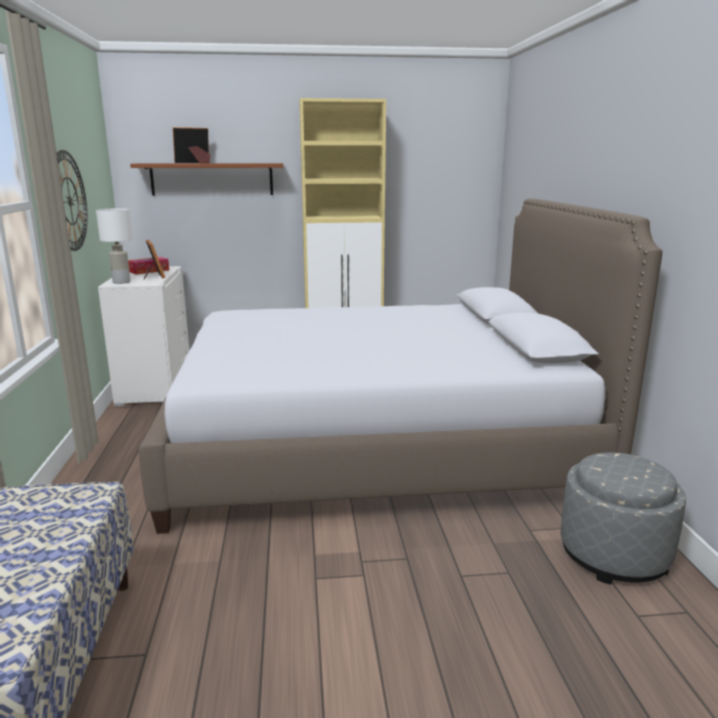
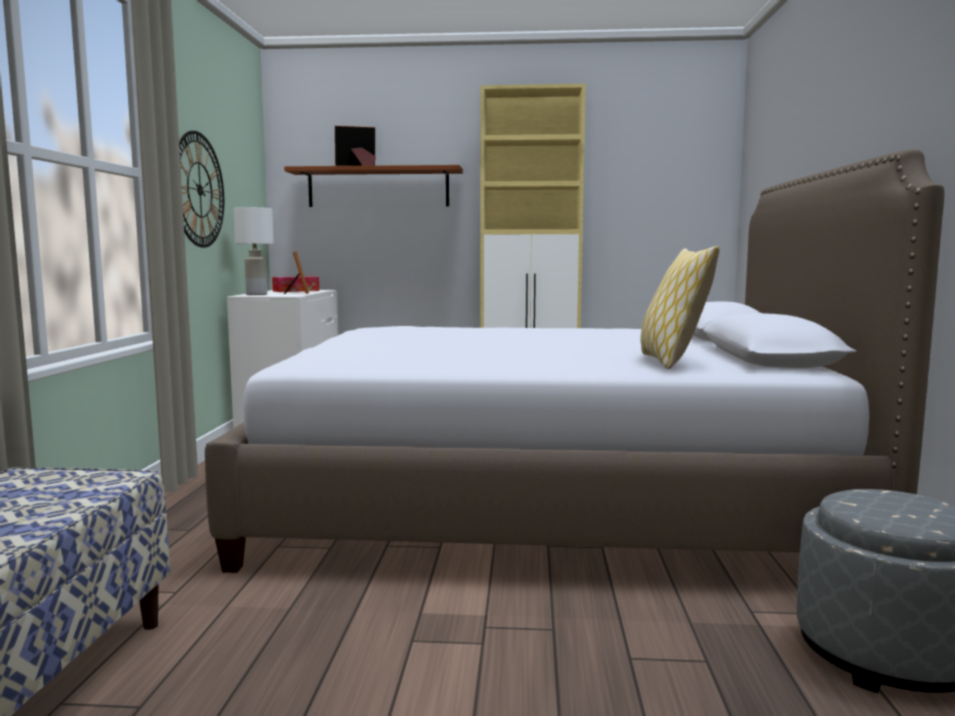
camera: 10 degrees right, 10 degrees down
(474, 359) = (672, 362): none -> pillow

